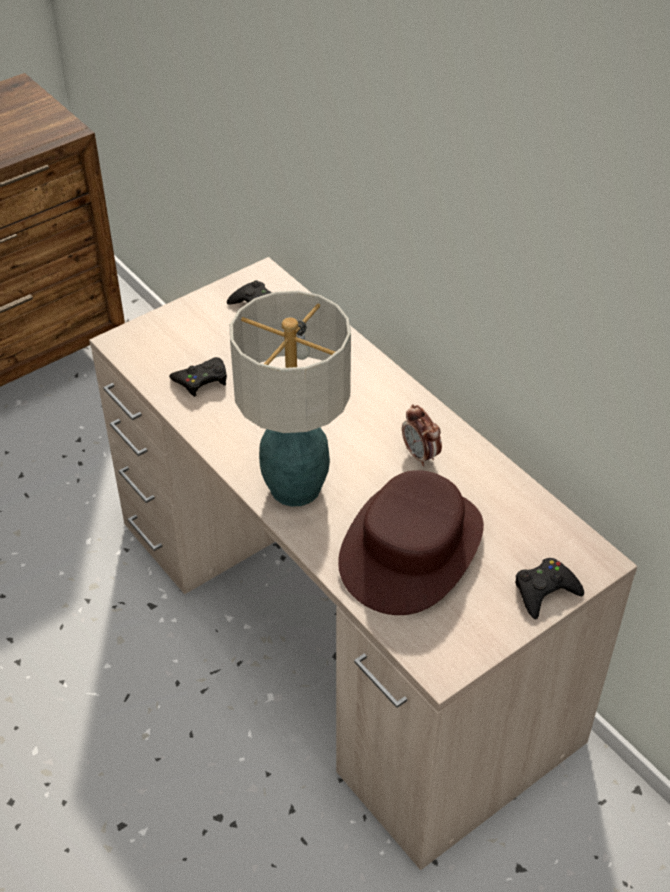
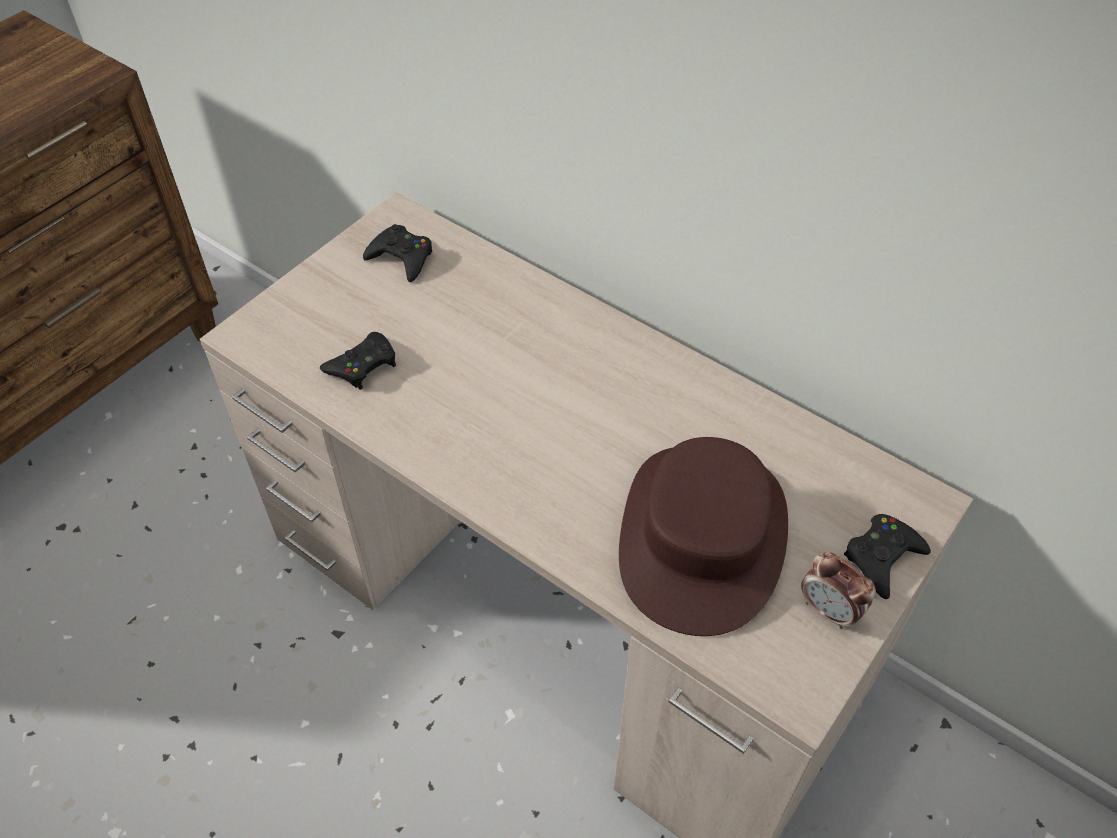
camera: 15 degrees left, 5 degrees up
(295, 486) = (527, 484): table lamp -> none
(420, 455) = (667, 410): alarm clock -> alarm clock (829, 611)

